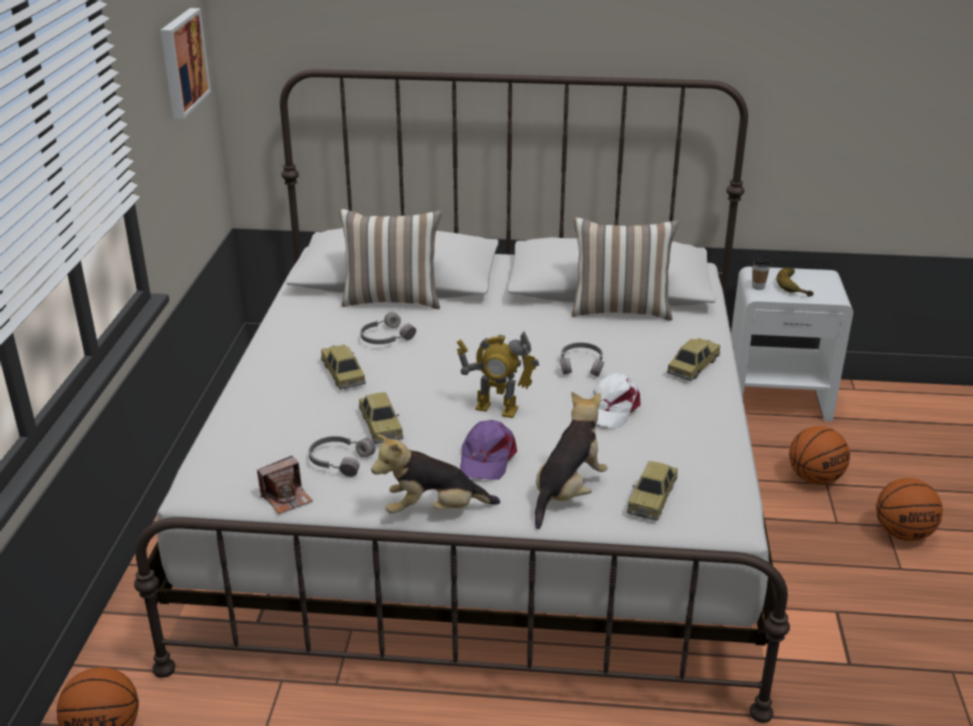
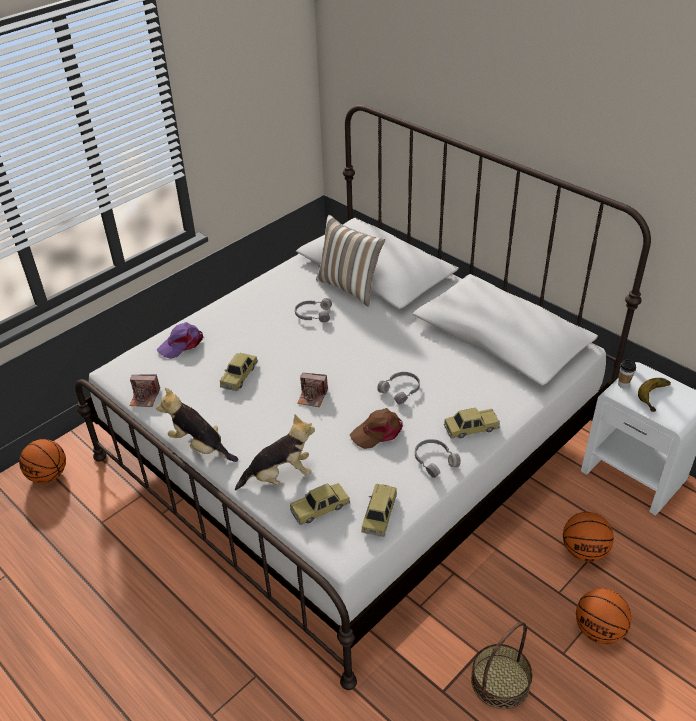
camera: 40 degrees right, 10 degrees up
(181, 62) = (271, 83): picture -> none
(339, 460) = (194, 388): grey headphones -> grey headphones (435, 460)
(343, 374) = (261, 330): toy car -> toy car (379, 514)
(486, 458) = (266, 427): purple cap -> purple cap (182, 344)
(496, 409) = (312, 397): toy robot -> camera
(611, 408) = (378, 432): white cap -> brown cap
(621, 310) = (481, 359): pillow -> none
(882, 623) = (500, 681): none -> basket

